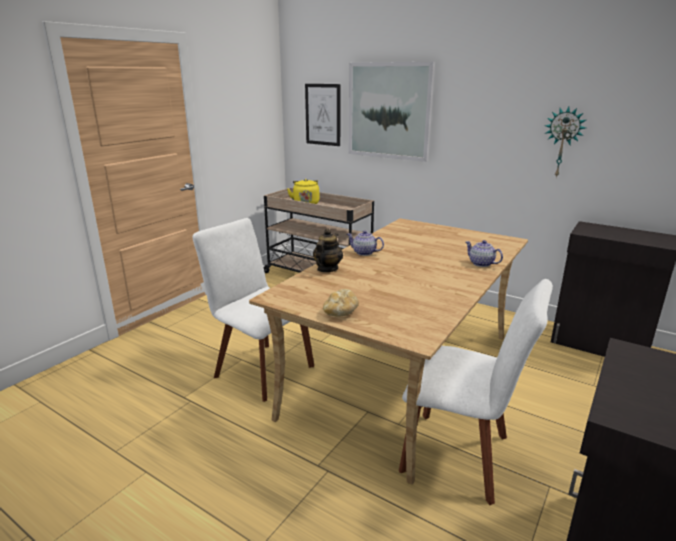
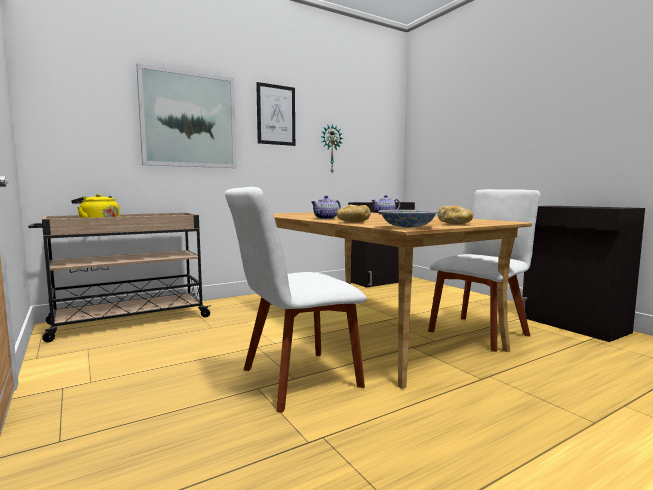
camera: 65 degrees left, 15 degrees down
(283, 296) = (407, 227): none -> bowl
(323, 114) = (95, 119): picture -> picture (276, 115)
(327, 269) = (352, 222): teapot -> bread

